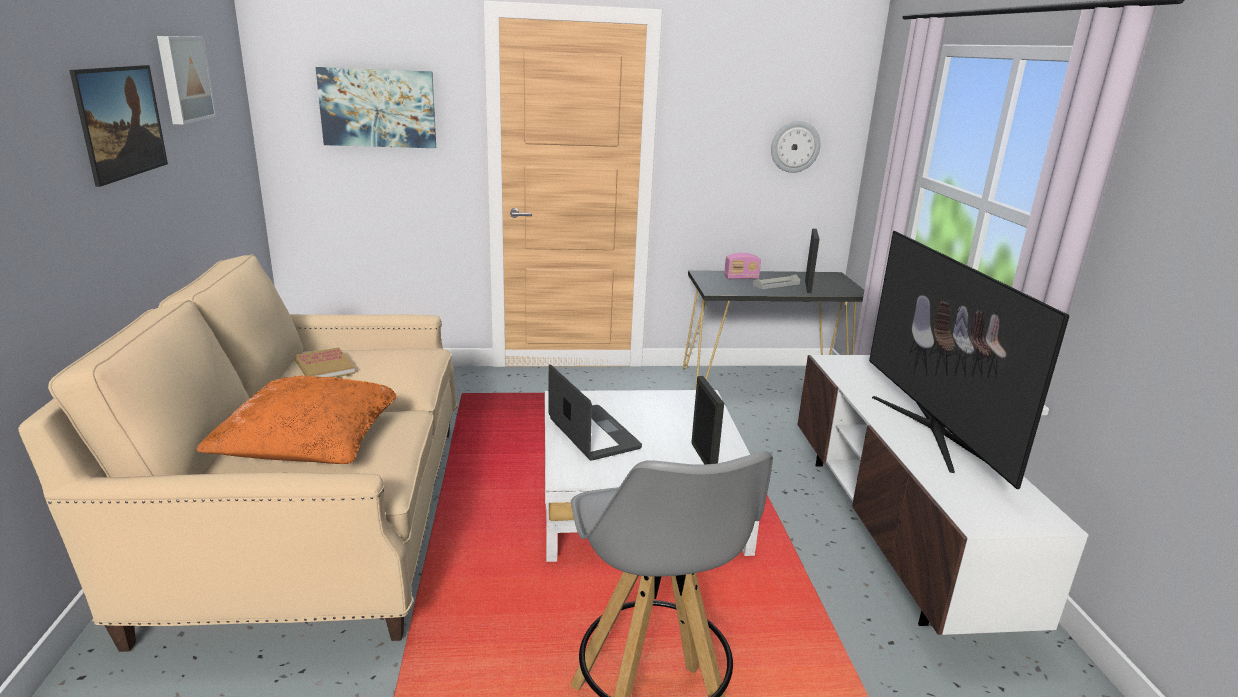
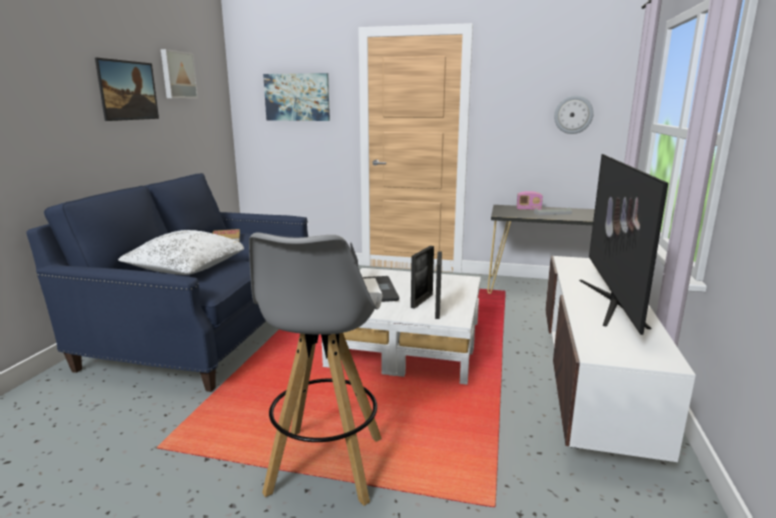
camera: 20 degrees right, 5 degrees down
(309, 439) = (187, 266): orange pillow -> white pillow
(314, 518) = (207, 327): beige sofa -> blue sofa
(808, 286) = (577, 215): picture frame -> picture frame (422, 301)

